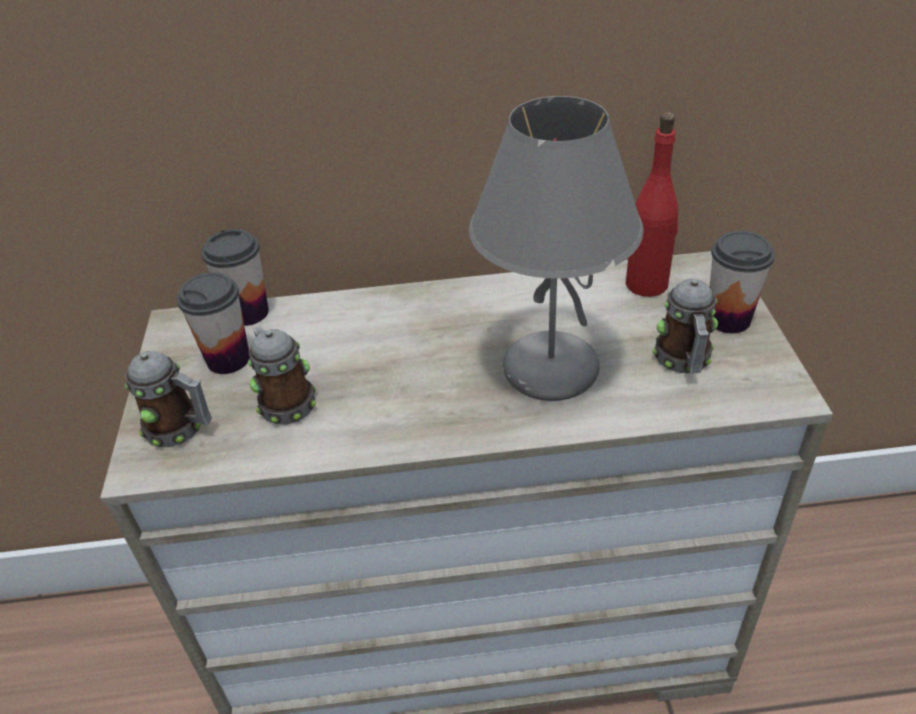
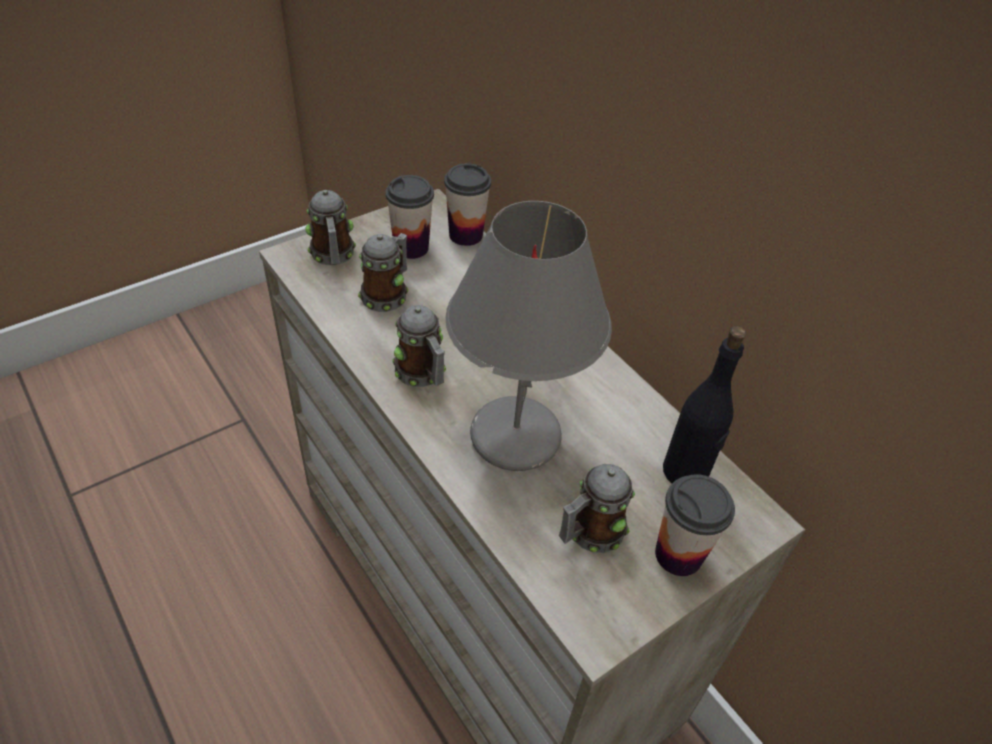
camera: 55 degrees right, 5 degrees up
(426, 409) = (423, 374): none -> mug
(647, 284) = (685, 472): red bottle -> black bottle

